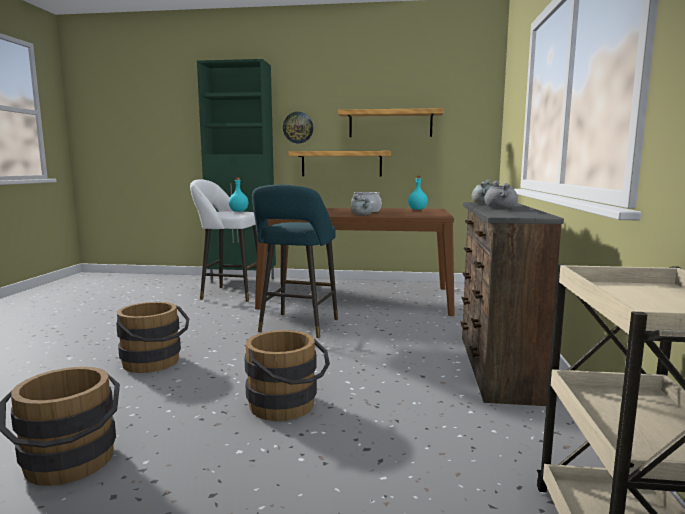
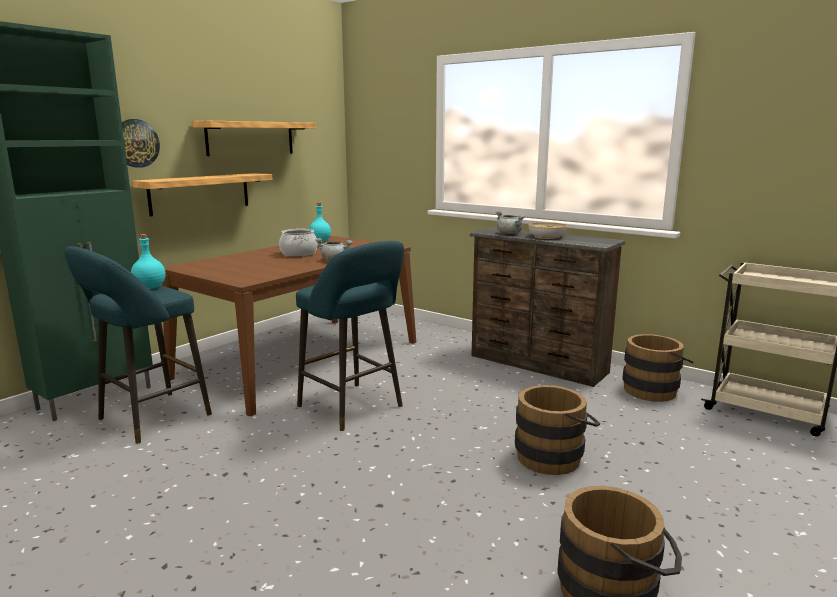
camera: 60 degrees left, 5 degrees up
(154, 363) = (373, 512): brown bucket -> brown bucket (653, 390)
(229, 294) = (149, 419): white stool -> turquoise stool
(501, 208) = (547, 236): grey cooking pot -> bowl

